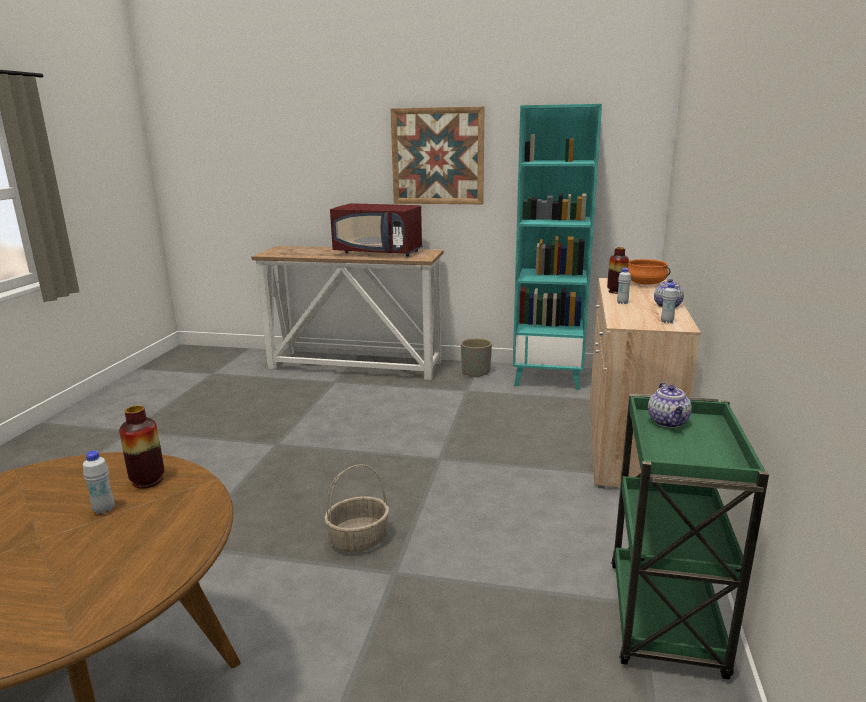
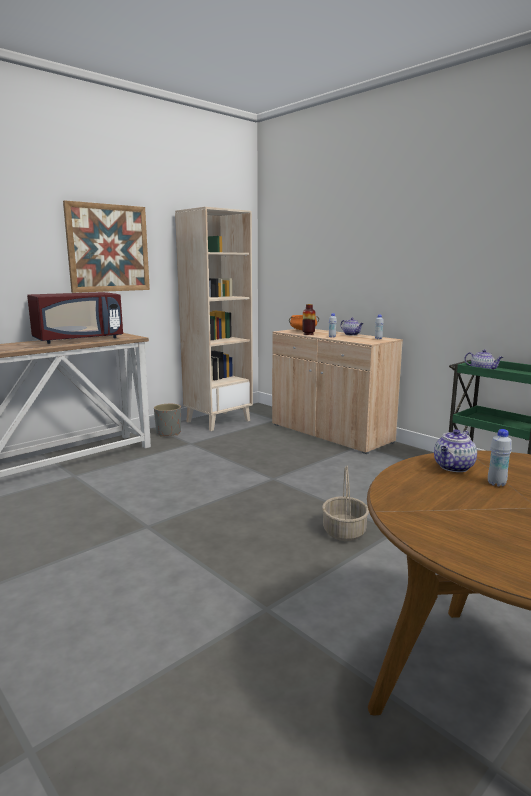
camera: 55 degrees left, 5 degrees down
(148, 481) = (453, 467): vase -> teapot
(548, 377) = (218, 421): turquoise bookcase -> beige bookcase

